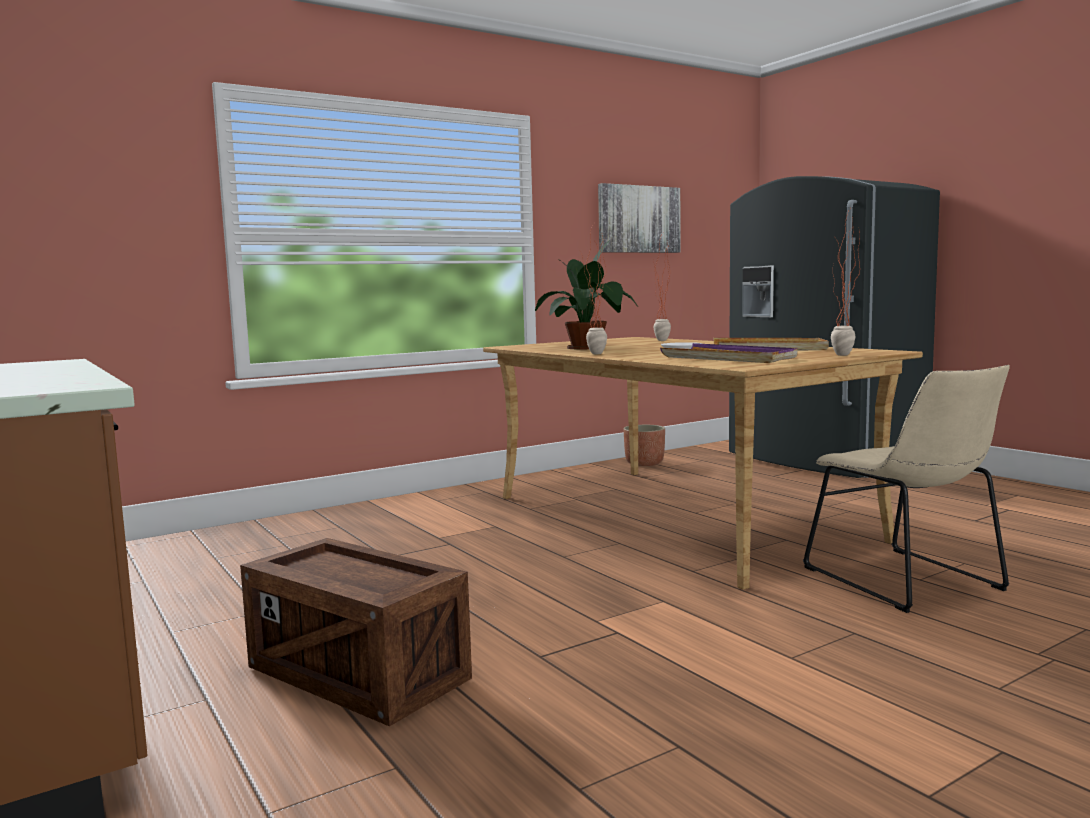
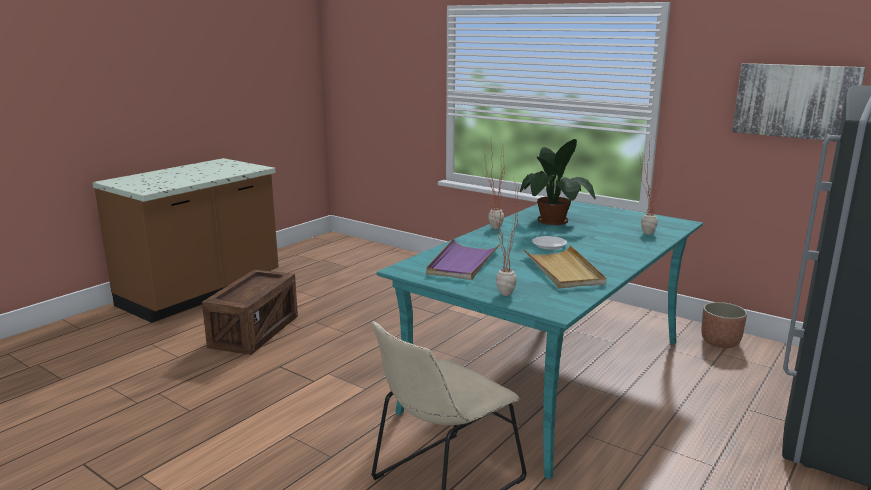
camera: 70 degrees right, 10 degrees up
(674, 517) = (549, 374): beige dining table -> turquoise dining table

